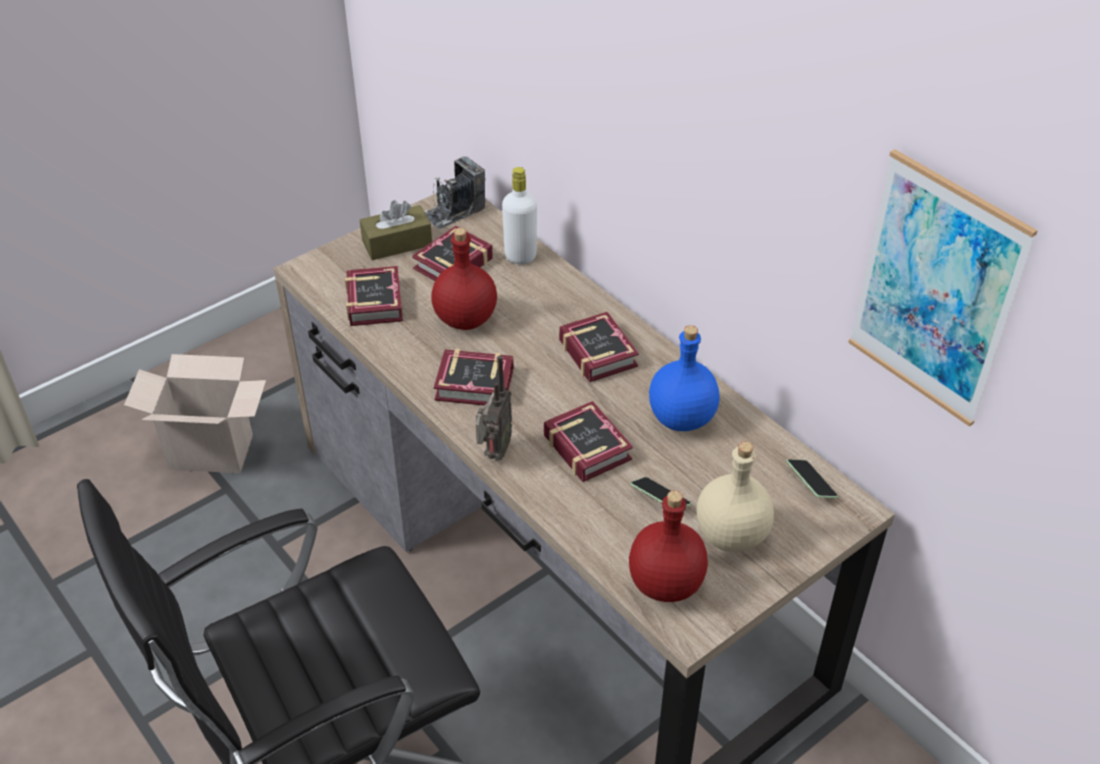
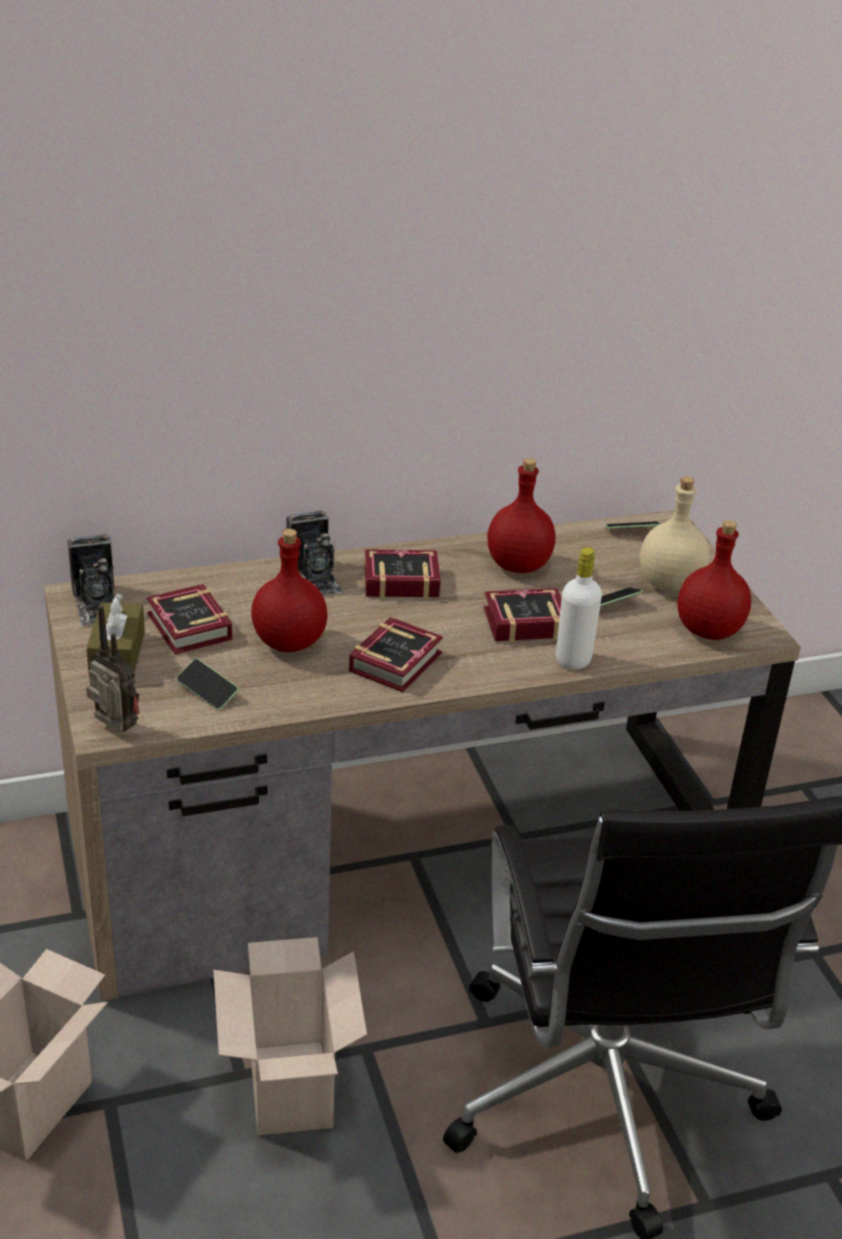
camera: 70 degrees left, 10 degrees down
(274, 575) = (287, 1086): none -> cardboard box
(376, 300) = (207, 691): book -> phone
(494, 453) = (501, 676): radio -> radio (114, 731)
(520, 256) = (216, 583): white bottle -> white bottle (573, 660)
(567, 303) = (314, 577): none -> camera
(681, 419) = (519, 565): blue bottle -> red bottle
(935, 290) = (687, 291): picture -> none

